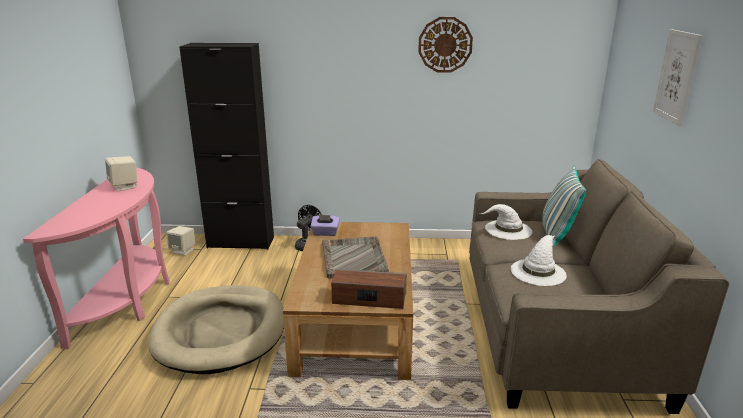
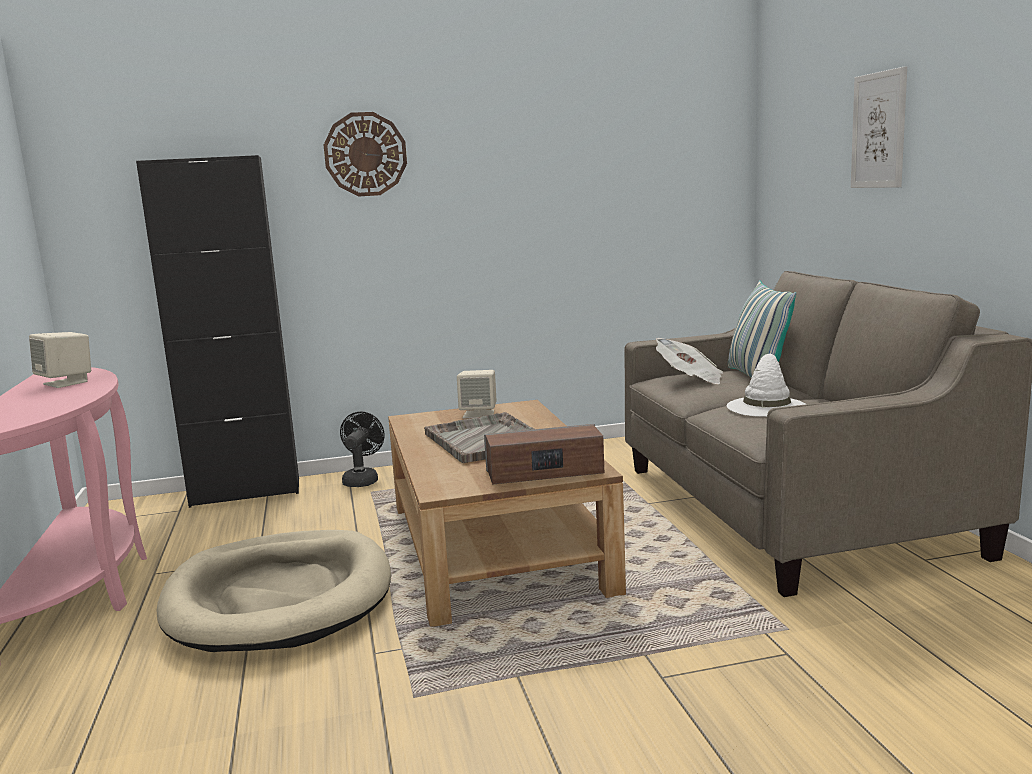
camera: 15 degrees left, 10 degrees down
(183, 250) = (147, 516): beige speaker -> beige speaker (479, 414)
(325, 233) = (419, 424): purple tissue box -> none
(445, 45) = (541, 146): wall clock -> wall clock (365, 154)
(507, 230) = (690, 379): white hat -> newspaper

